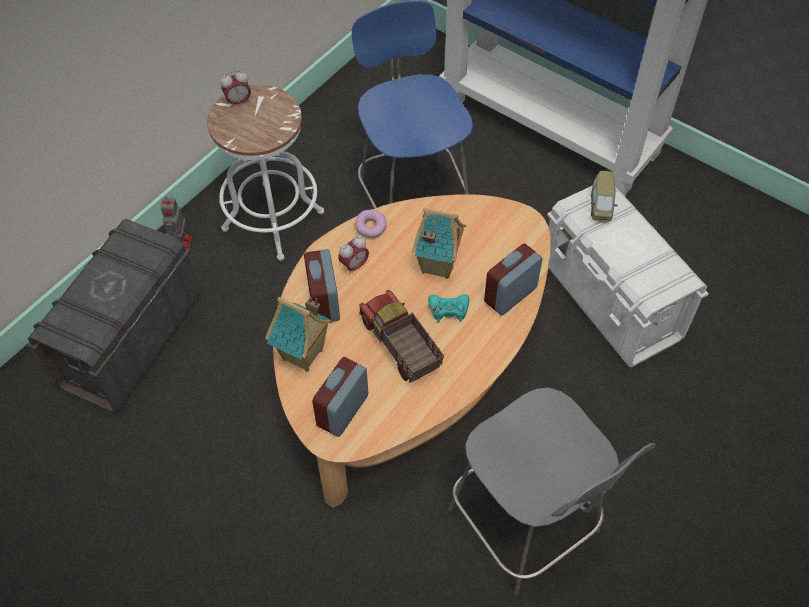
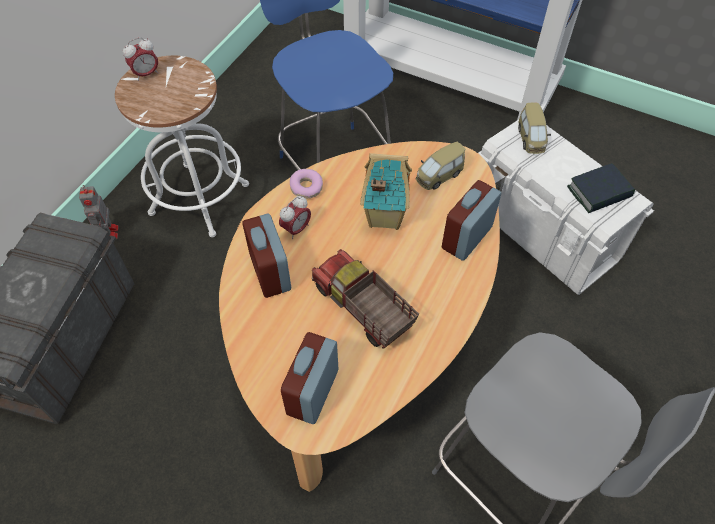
camera: 10 degrees left, 0 degrees up
(303, 356) = (258, 335): toy house -> none
(448, 310) = (406, 262): turquoise game controller -> none
(498, 232) = (439, 176): none -> toy car
(653, 269) = (599, 193): none -> book

